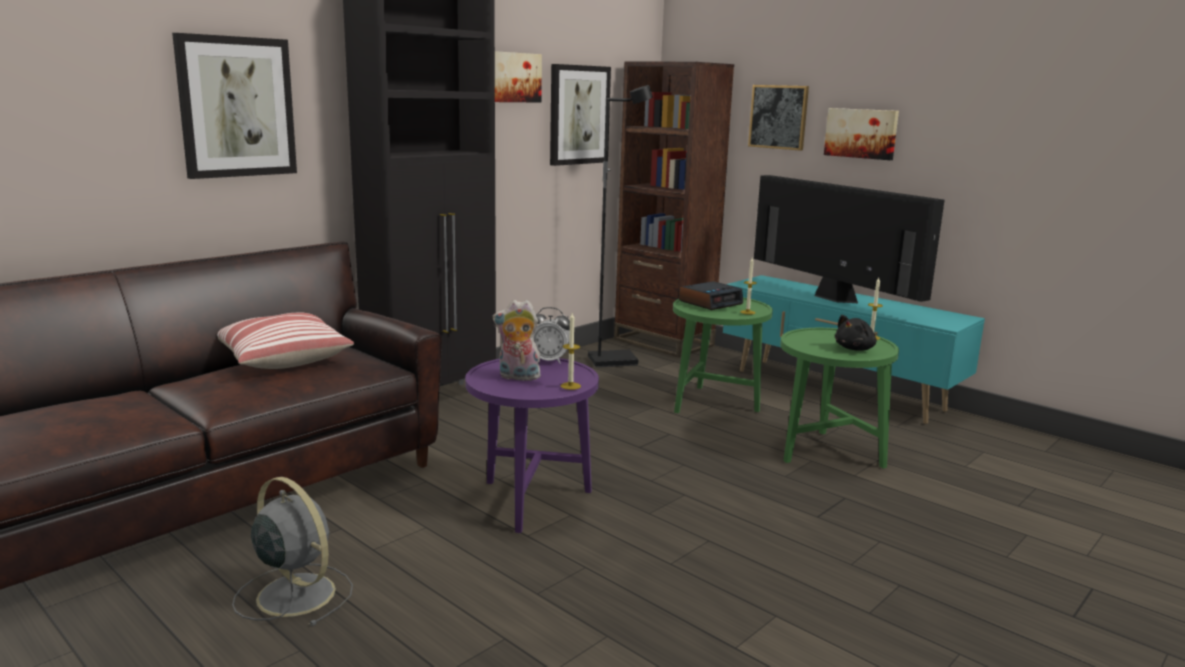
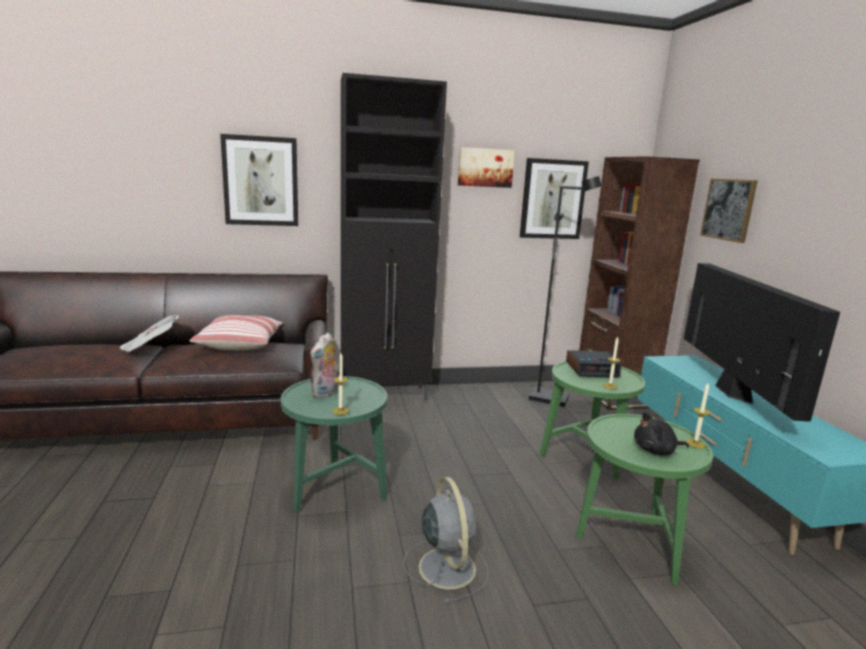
camera: 35 degrees right, 0 degrees up
(152, 391) = (150, 347): none -> newspaper
(294, 593) = (132, 497): grey fan -> grey fan (446, 566)
(517, 377) = (325, 393): plush toy -> plush toy turned 105 degrees counterclockwise
(531, 503) = (335, 492): purple side table -> green side table
(550, 360) = (369, 386): alarm clock -> none
(861, 133) = (799, 230): picture -> none

